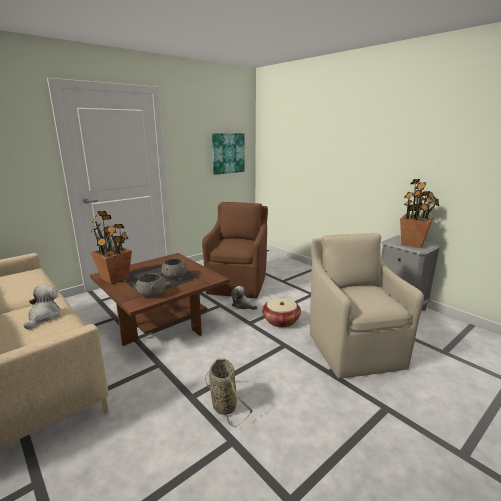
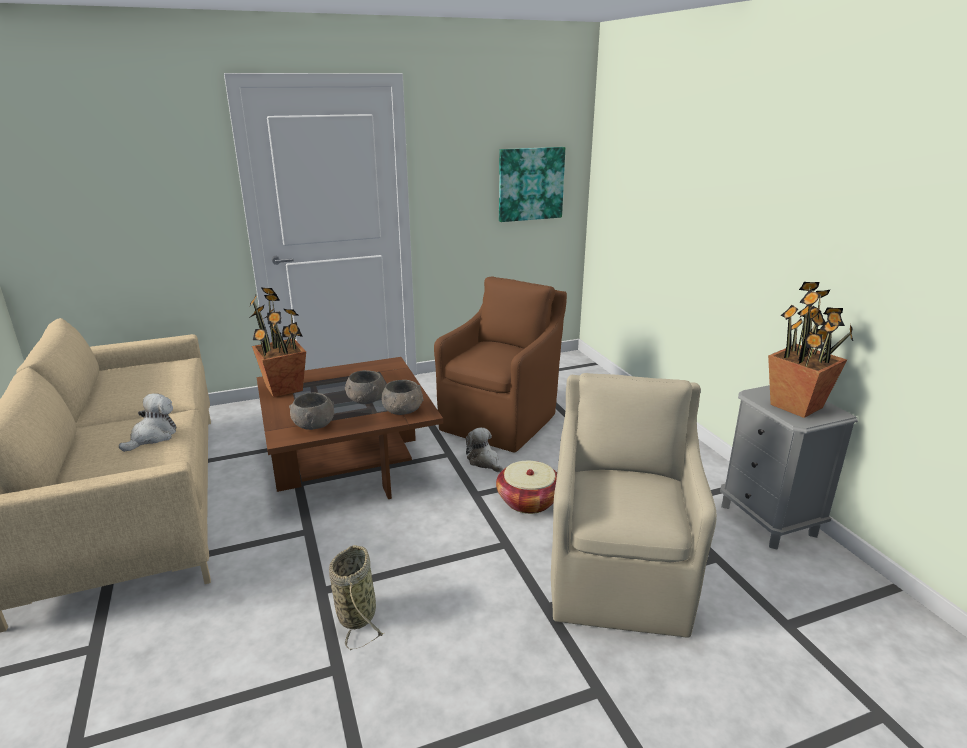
camera: 20 degrees right, 5 degrees up
(202, 279) = (403, 411): none -> grey bowl

